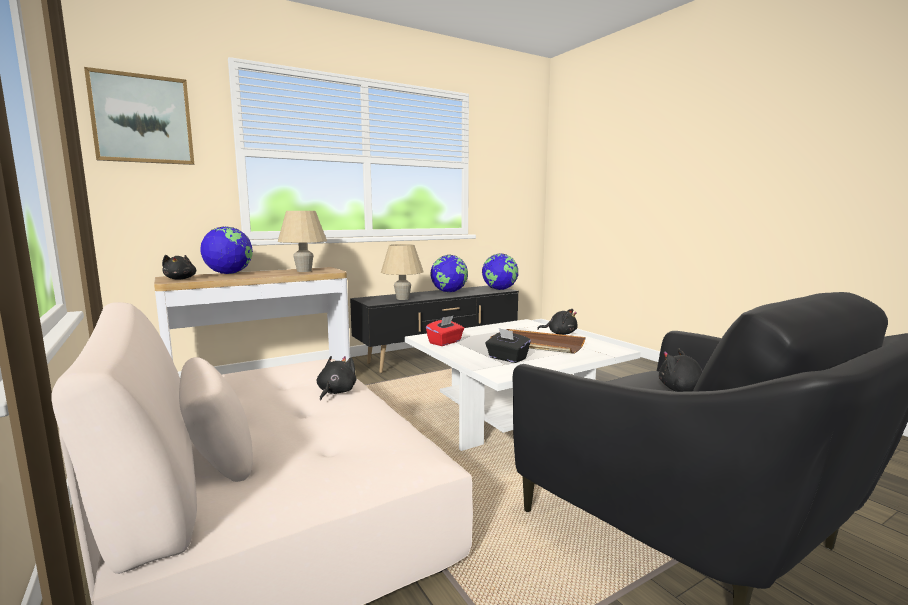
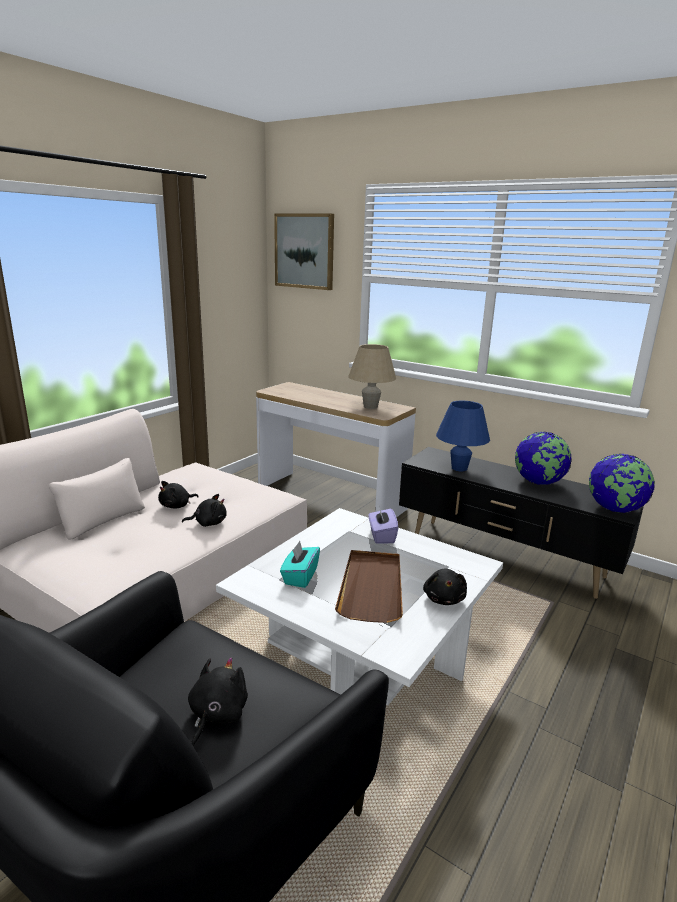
camera: 65 degrees right, 10 degrees up
(180, 279) = (282, 390): black plush toy -> black plush toy (177, 506)
(229, 274) = (323, 392): globe -> none
(402, 298) = (459, 468): beige table lamp -> blue table lamp
(445, 342) = (334, 532): red tissue box -> none
(466, 333) = (381, 536): none -> purple tissue box
(507, 358) = (300, 576): black tissue box -> turquoise tissue box

